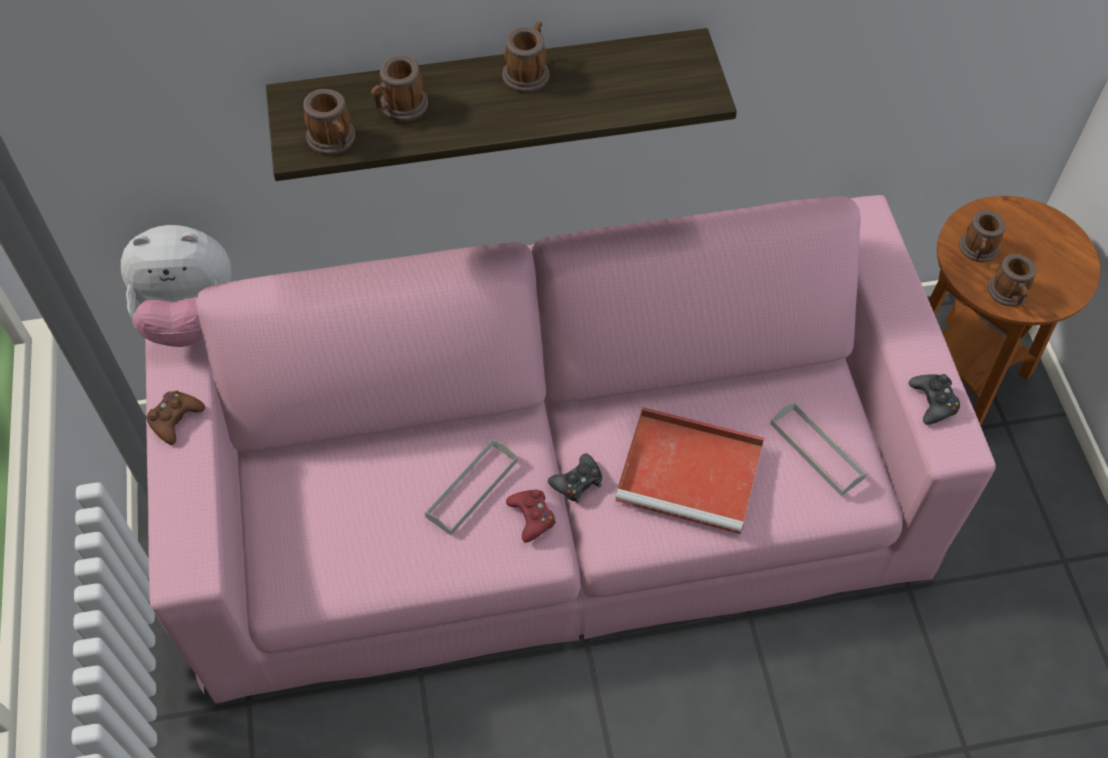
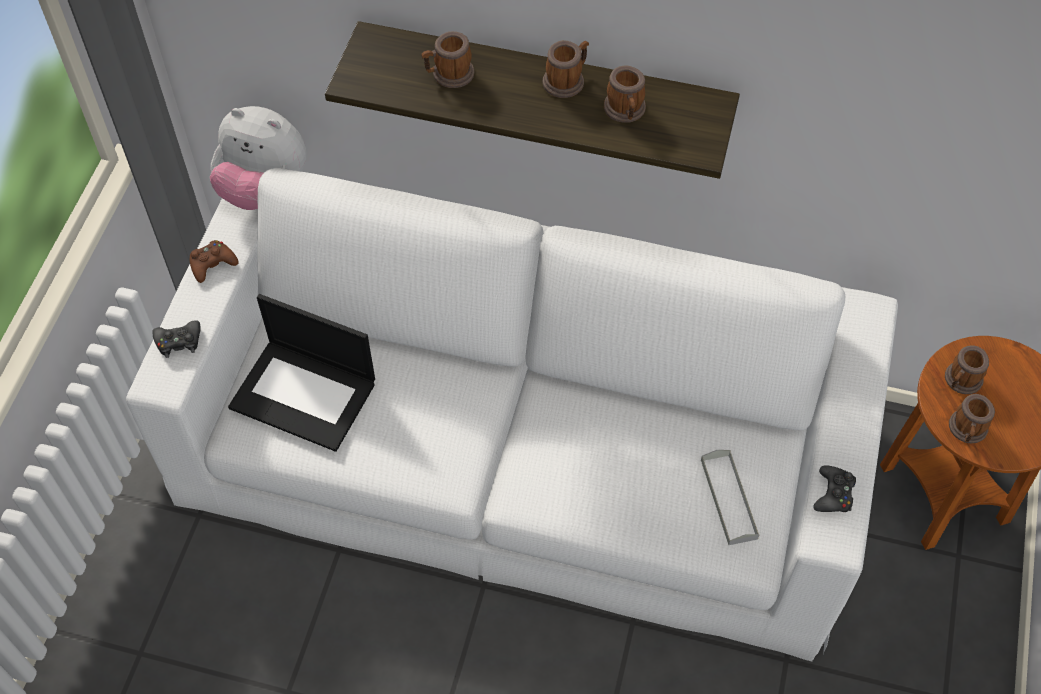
camera: 25 degrees right, 0 degrees up
(334, 141) = (383, 84): mug -> mug (625, 111)
(335, 521) = (305, 394): none -> laptop
(472, 489) = (424, 413): grey tray -> none
(532, 517) = (460, 455): red game controller -> none
(554, 493) = (521, 451): pink sofa -> white sofa
(577, 482) = (513, 442): black game controller -> black game controller (179, 342)
(692, 473) = (611, 474): red tray -> none

